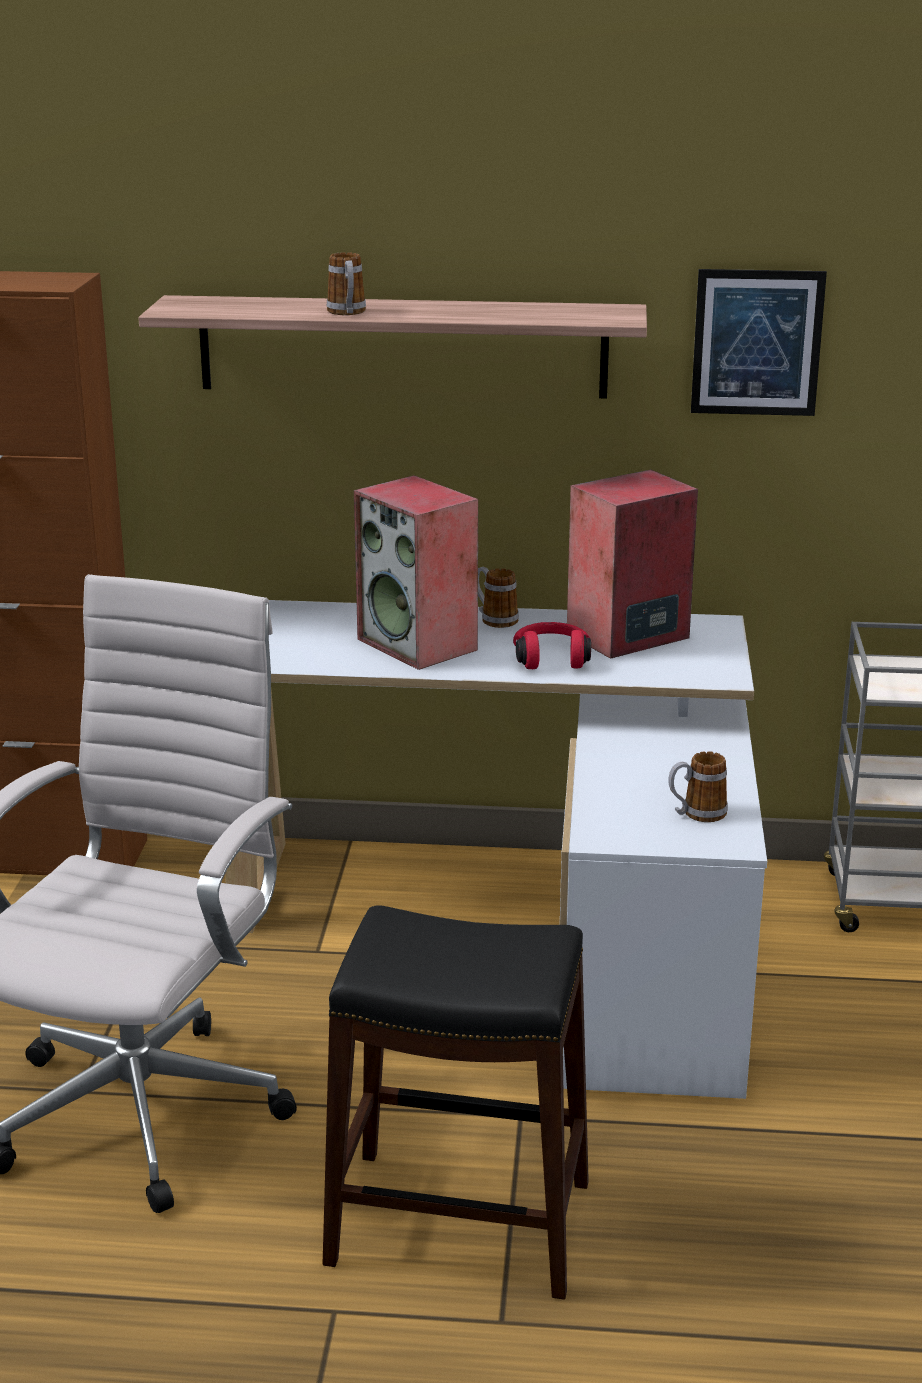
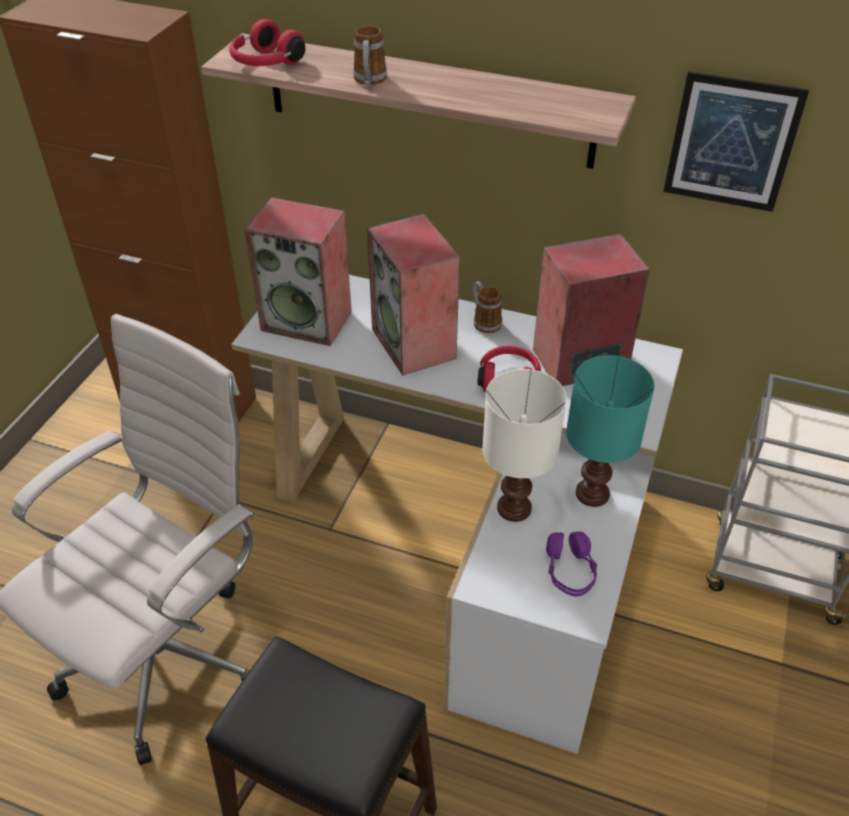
camera: 15 degrees right, 20 degrees up
(214, 310) = (265, 63): none -> red headphones
(270, 641) = (308, 320): none -> speaker
(604, 776) = (515, 507): none -> white table lamp
(689, 755) = (591, 494): none -> turquoise table lamp
(696, 814) = (570, 571): mug -> purple headphones

